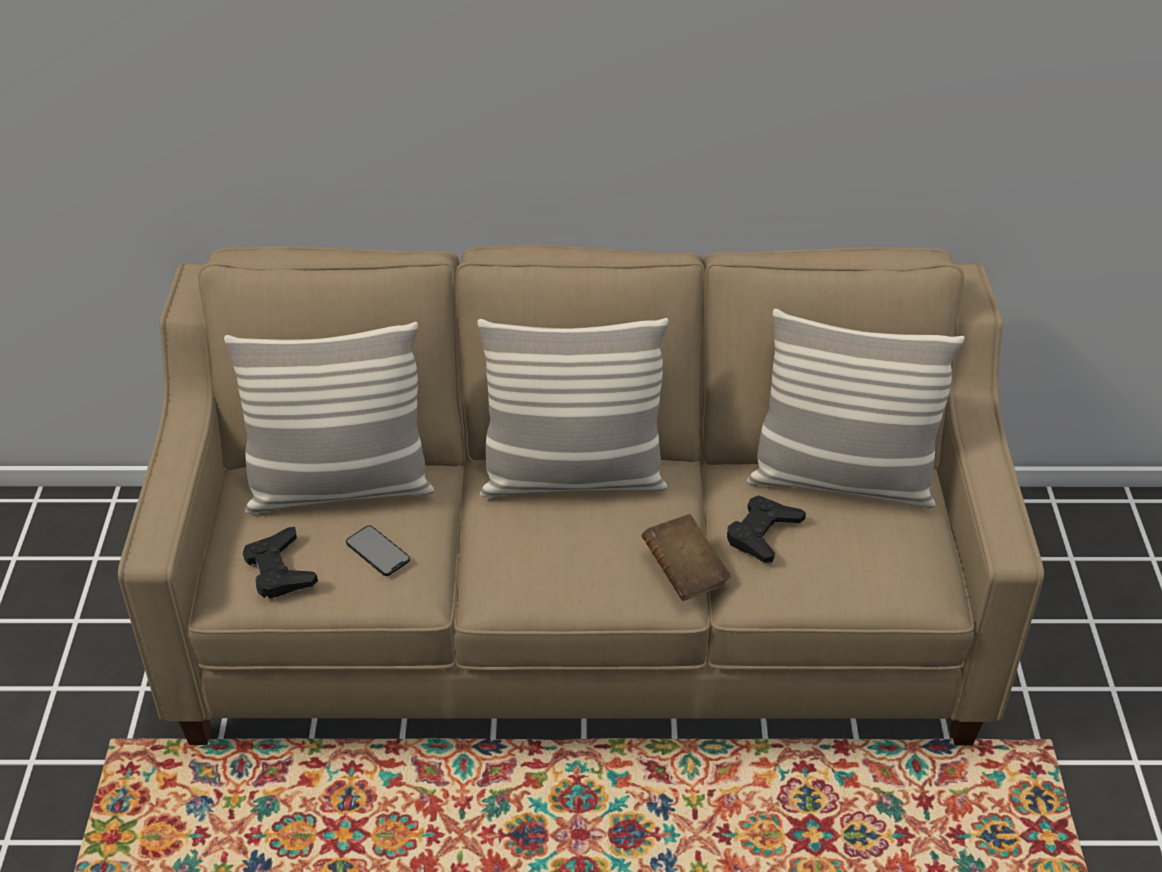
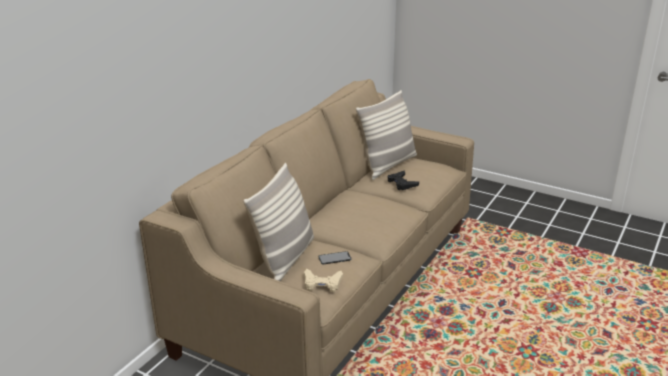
camera: 60 degrees left, 15 degrees down
(279, 570) = (322, 284): black game controller -> beige game controller
(573, 478) = (336, 208): pillow -> none
(684, 572) = (403, 204): brown book -> none

